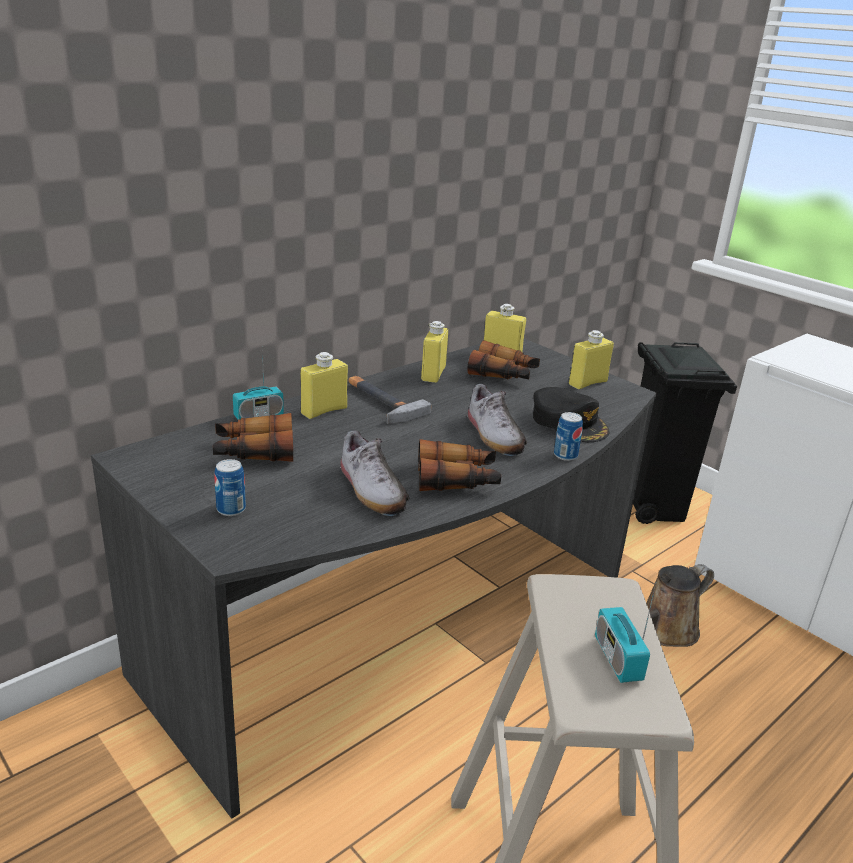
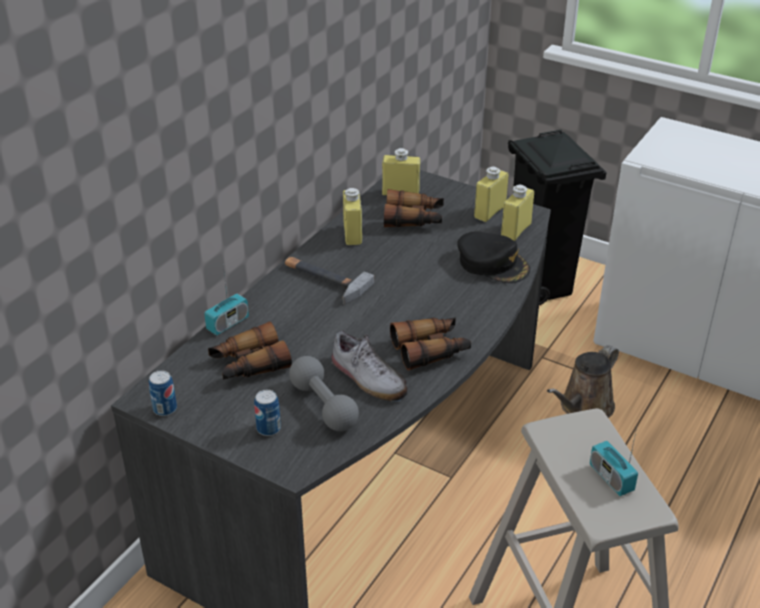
camera: 15 degrees left, 10 degrees up
(305, 502) = (323, 405): none -> grey dumbbell
(324, 410) = (281, 303): yellow bottle -> yellow bottle (516, 231)
(494, 434) = (438, 293): shoe -> none
(565, 455) = (504, 301): can -> can (165, 409)

